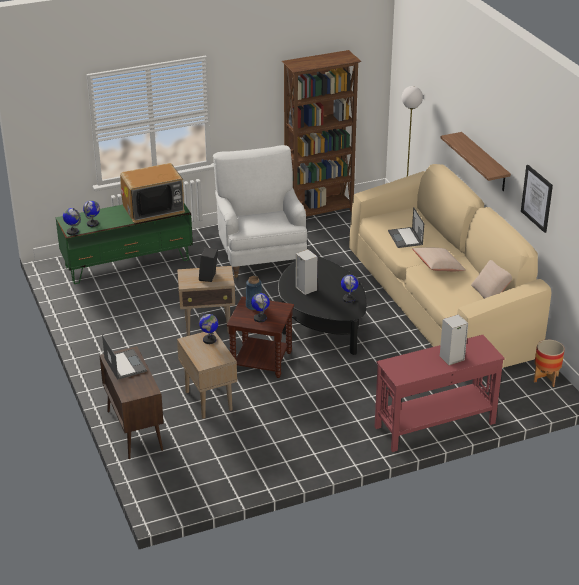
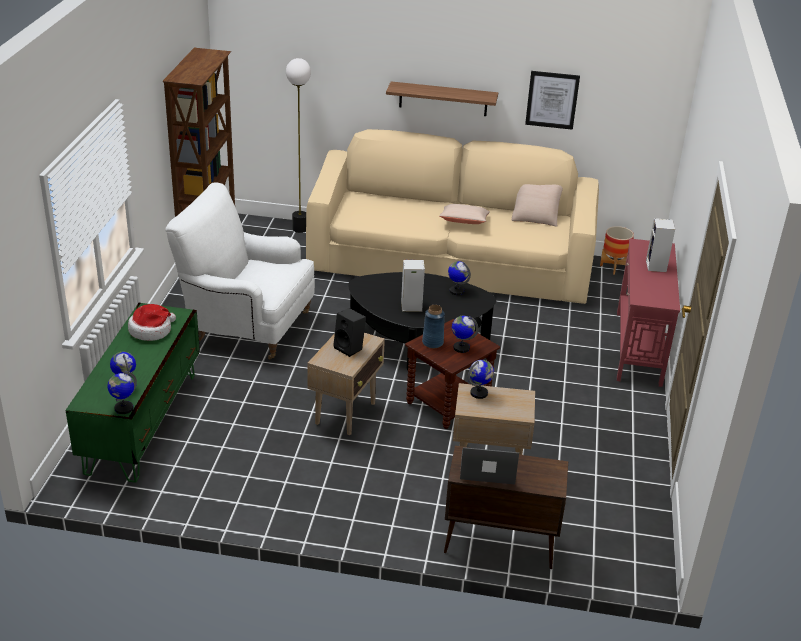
camera: 60 degrees left, 0 degrees up
(153, 209) = (151, 330): television -> hat
(405, 238) = (396, 217): laptop -> none

